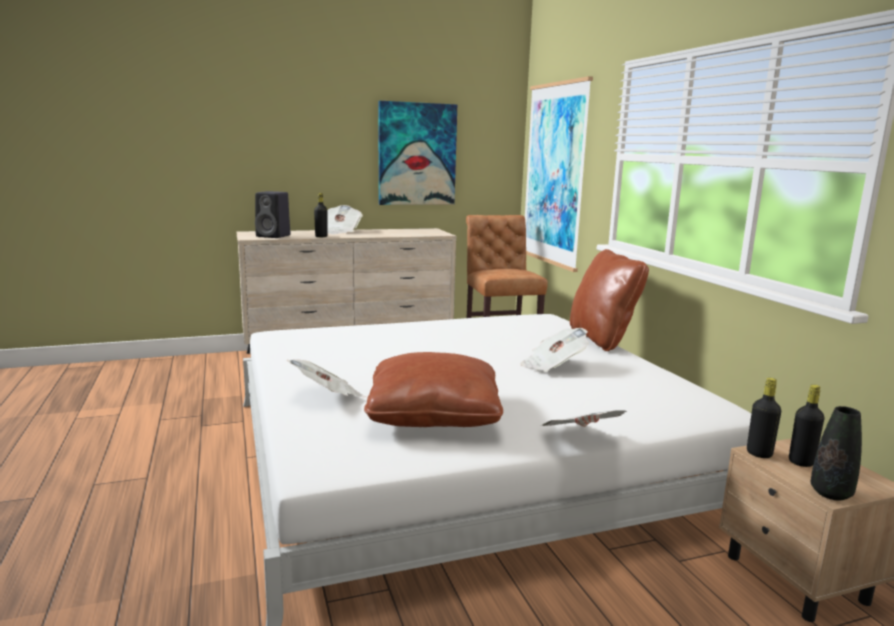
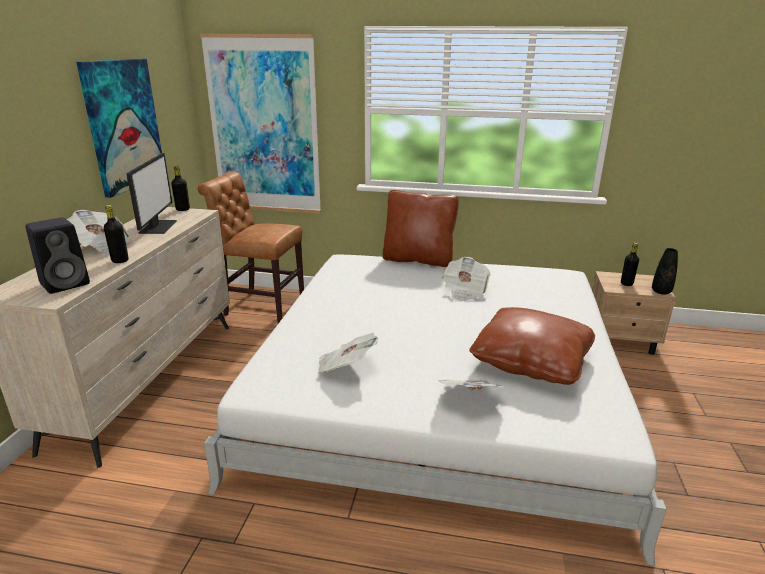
camera: 60 degrees left, 10 degrees up
(393, 233) = (157, 226): none -> monitor
(580, 439) = (593, 325): newspaper -> newspaper (345, 367)
(759, 453) = (614, 288): black bottle -> black bottle (183, 209)

